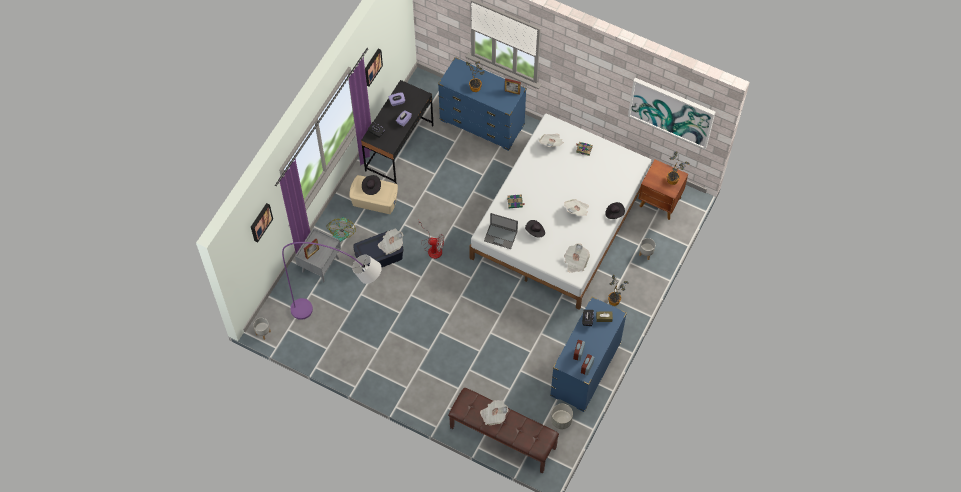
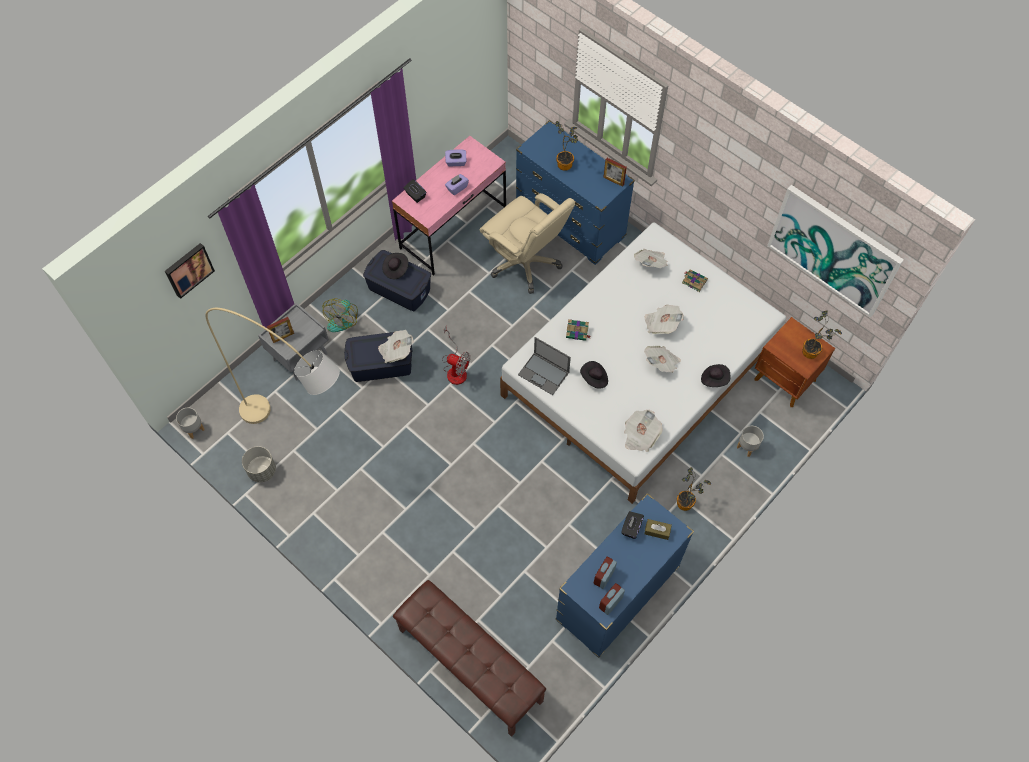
camera: 15 degrees right, 0 degrees up
(342, 317) = (304, 434): purple floor lamp -> beige floor lamp
(372, 67) = (425, 100): picture -> none
(374, 200) = (399, 288): beige storage box -> blue storage box
(399, 148) = (453, 230): black desk -> pink desk
(459, 160) = (525, 263): none -> beige office chair
(493, 415) = (456, 635): newspaper -> newspaper (661, 324)
(561, 420) = (561, 661): grey planter -> grey planter (262, 470)

